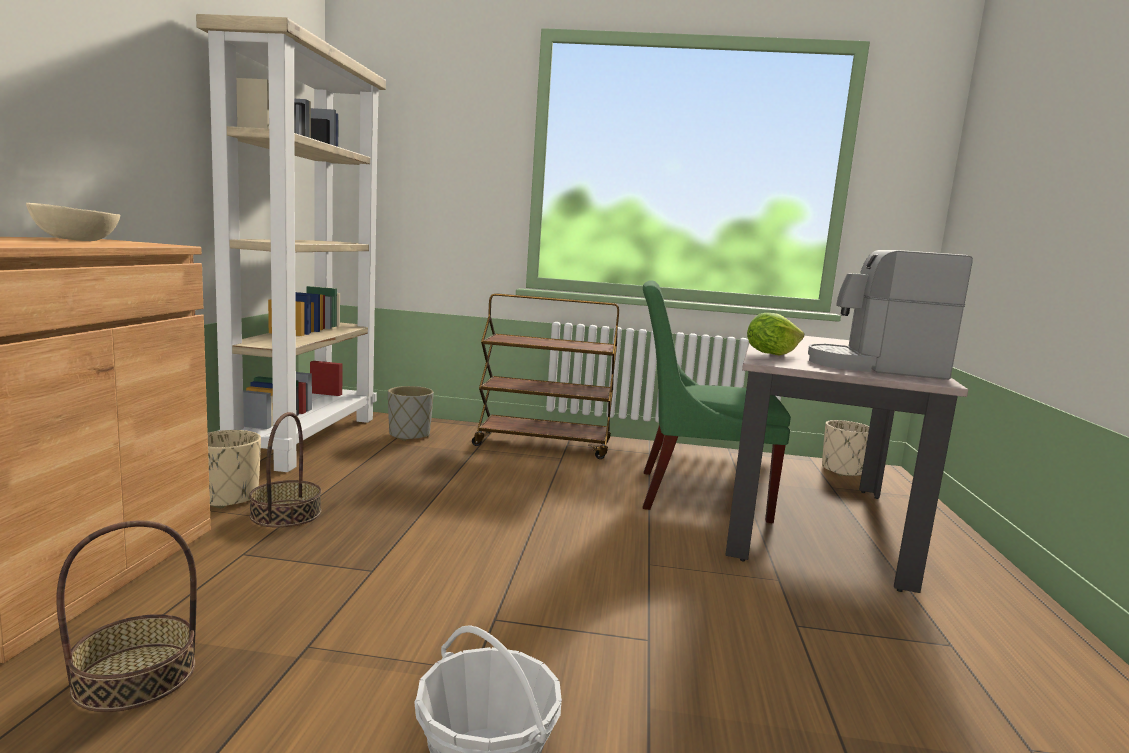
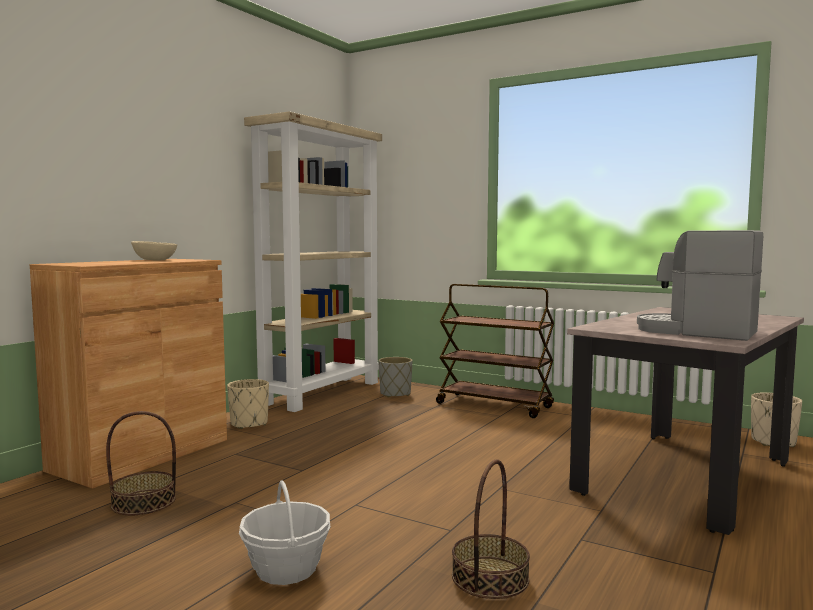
camera: 25 degrees right, 5 degrees down
(286, 514) = (275, 435): basket -> basket (490, 577)
(695, 494) = (592, 448): green chair -> none
(771, 354) = (615, 322): lettuce -> none

